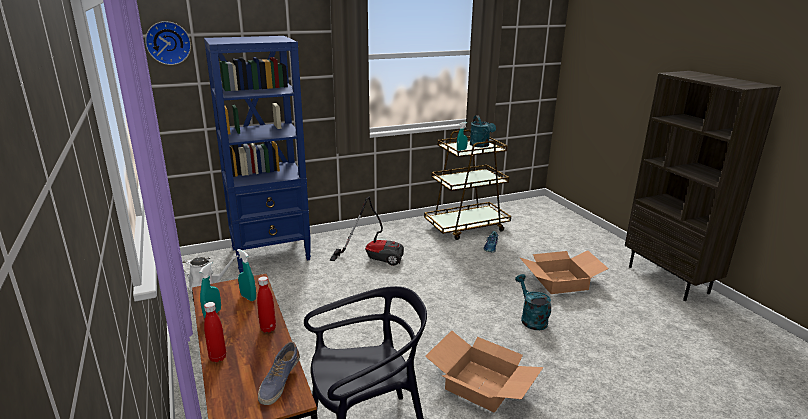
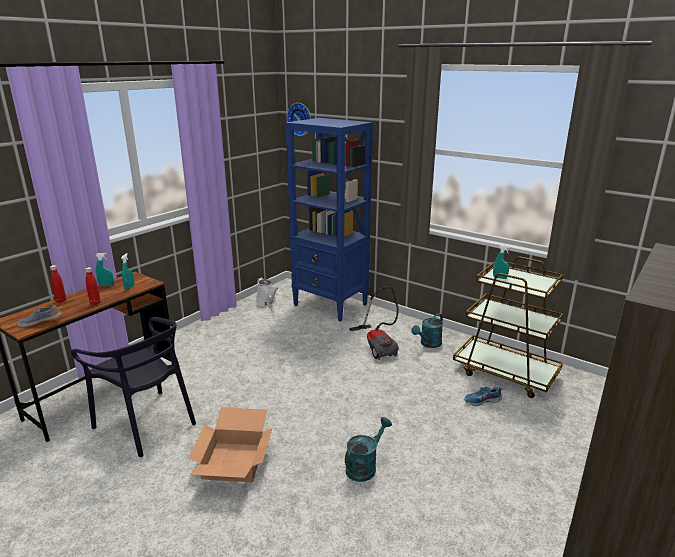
camera: 60 degrees right, 0 degrees up
(481, 145) = (534, 283): turquoise watering can -> turquoise watering can (428, 344)
(560, 281) = (467, 471): cardboard box -> none

